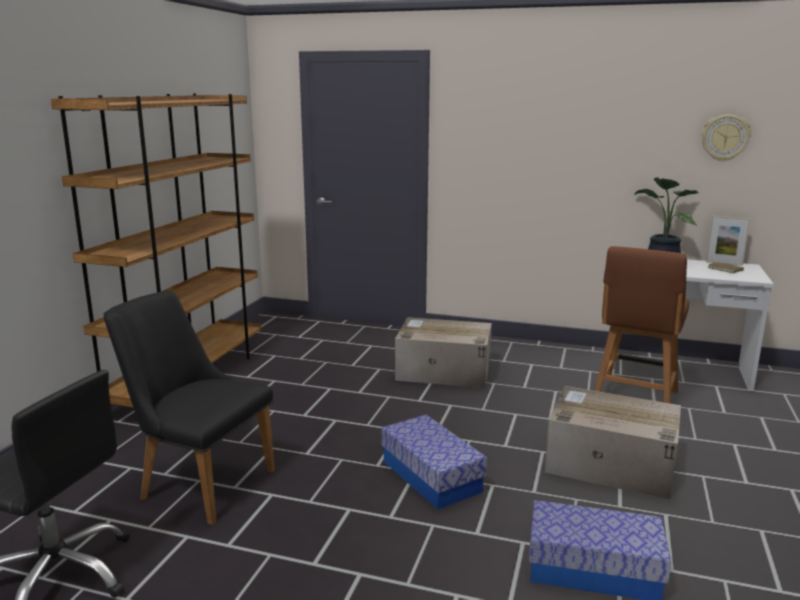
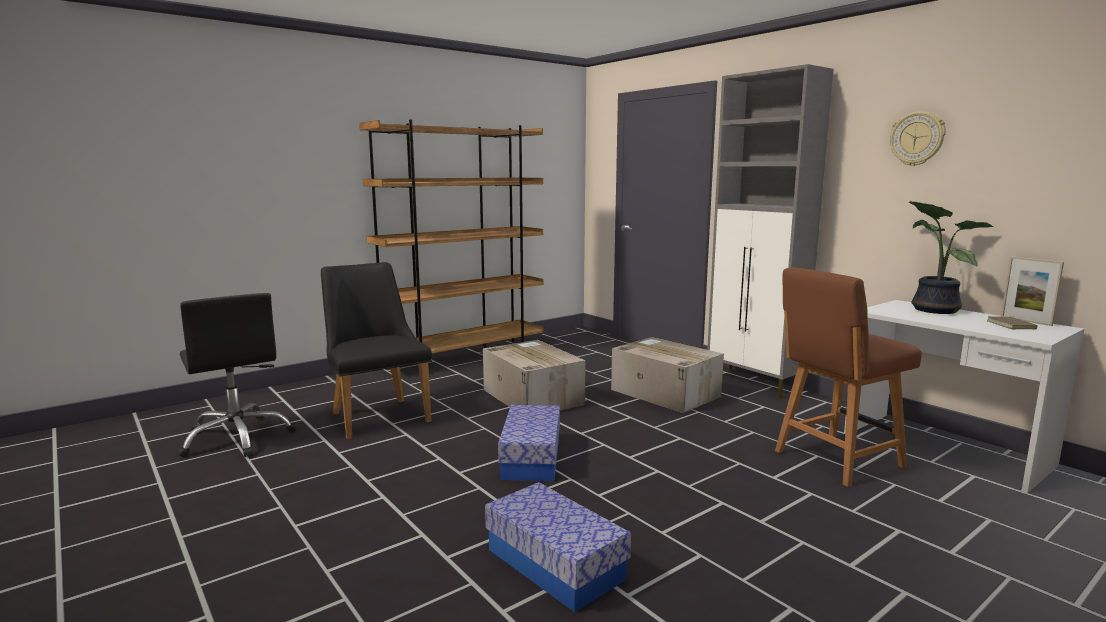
camera: 35 degrees right, 5 degrees down
(496, 343) = (754, 384): none -> grey cabinet
(608, 464) = (709, 499): cardboard box -> cardboard box (531, 396)
(725, 138) = (1036, 155): wall clock -> wall clock (917, 139)

